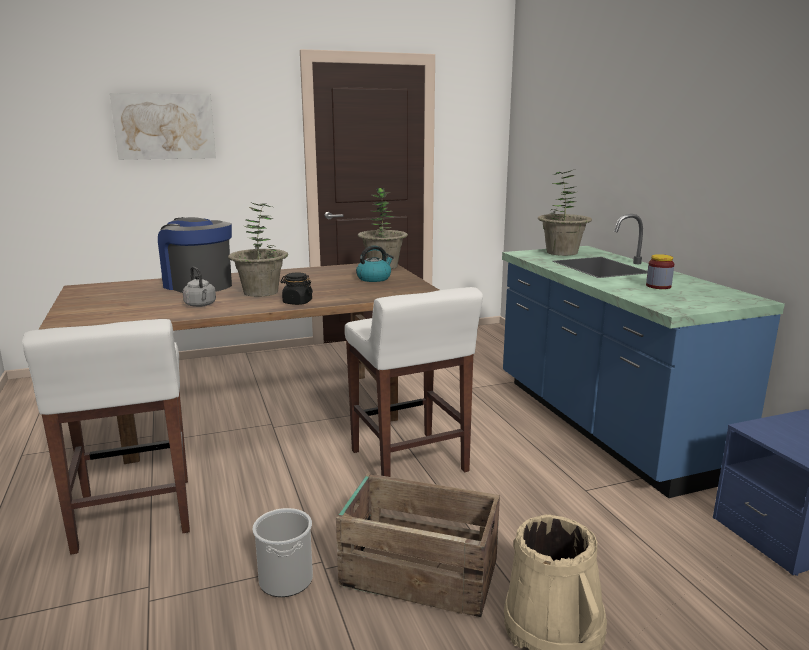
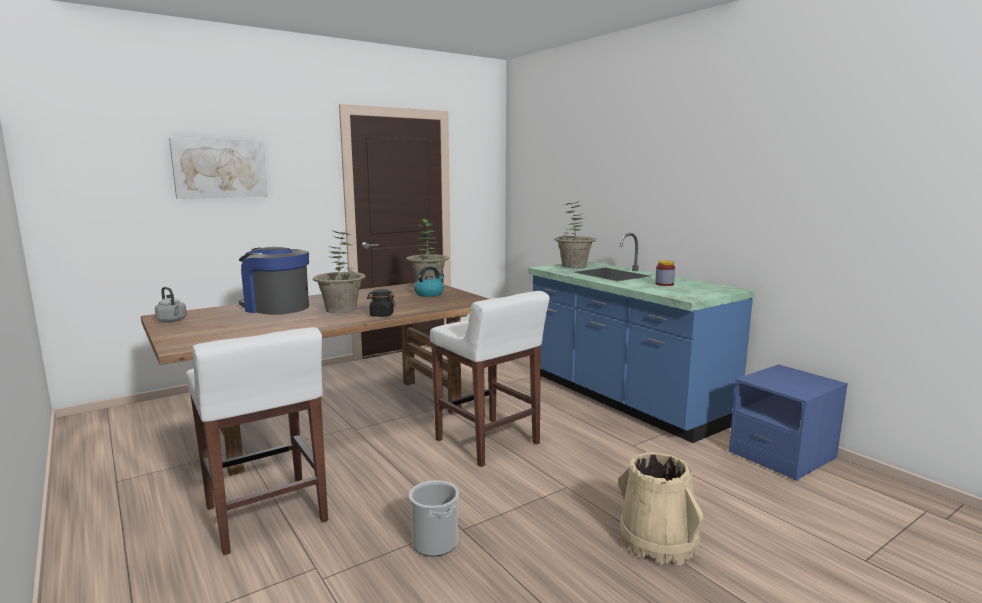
camera: 15 degrees left, 5 degrees down
(201, 305) = (296, 322): grey kettle -> grey kettle (172, 320)
(417, 572) = (538, 520): crate -> none

